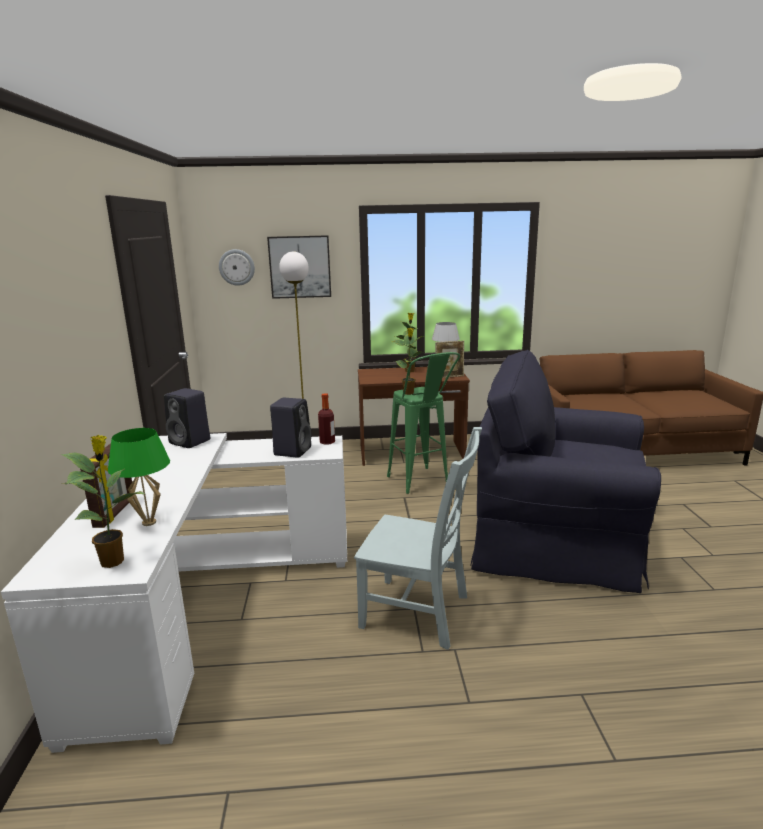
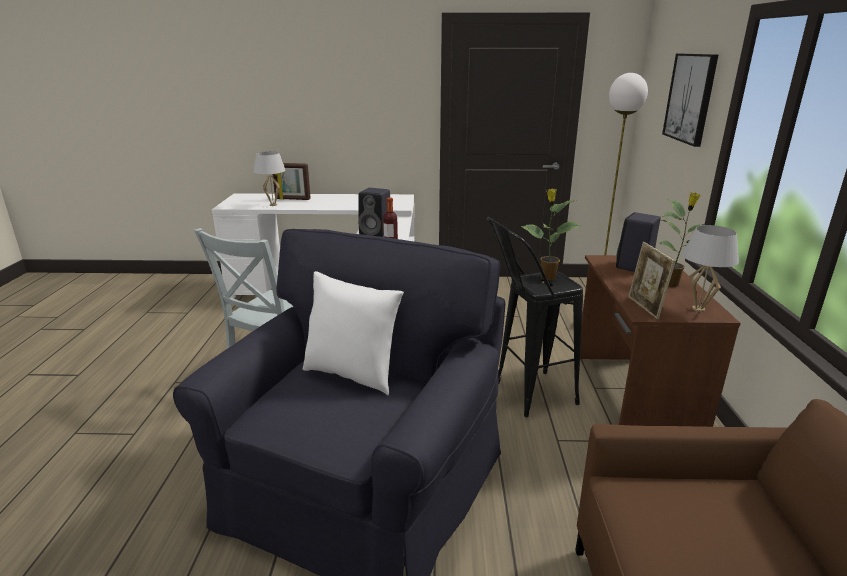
camera: 95 degrees right, 5 degrees up
(114, 561) = (238, 203): potted plant -> none
(149, 522) = (273, 205): green table lamp -> white table lamp
(191, 442) = (395, 204): black speaker -> black speaker (634, 267)
(236, 267) = (659, 90): wall clock -> none
(422, 484) = (524, 396): green stool -> black stool
(558, 453) = (352, 374): none -> white pillow

